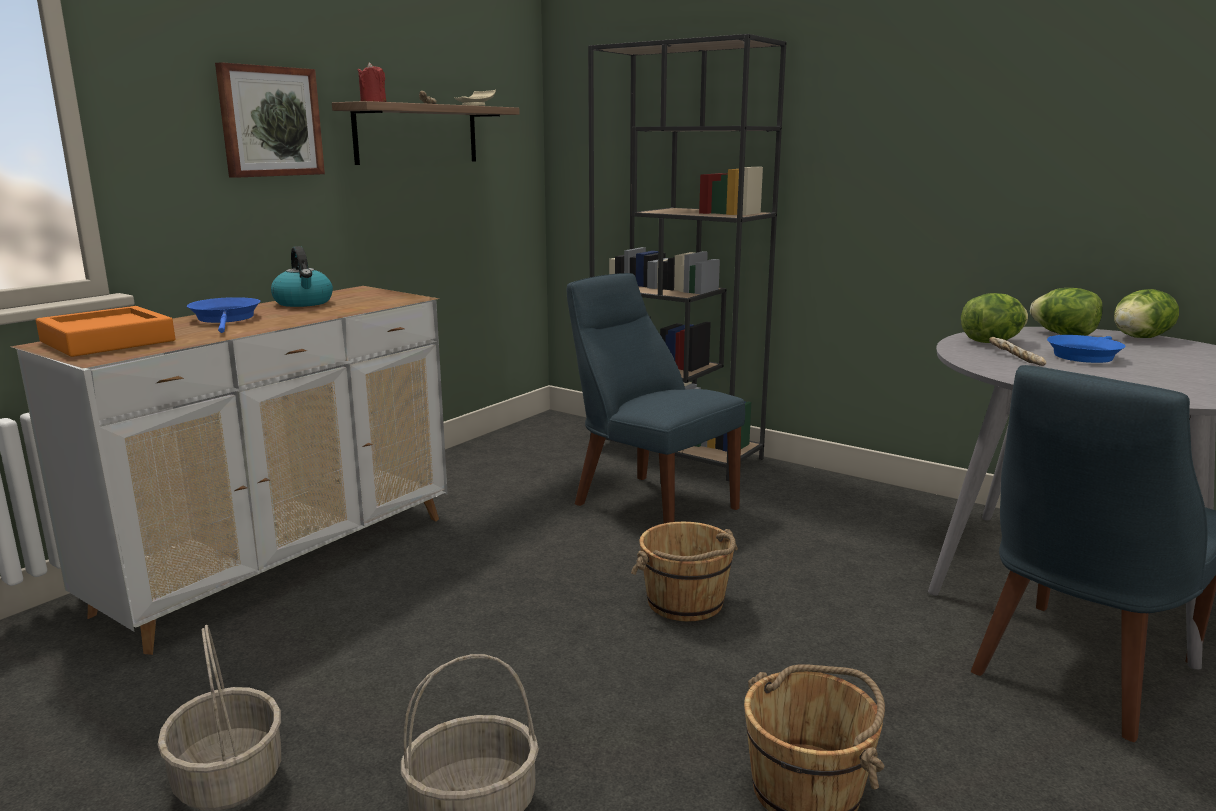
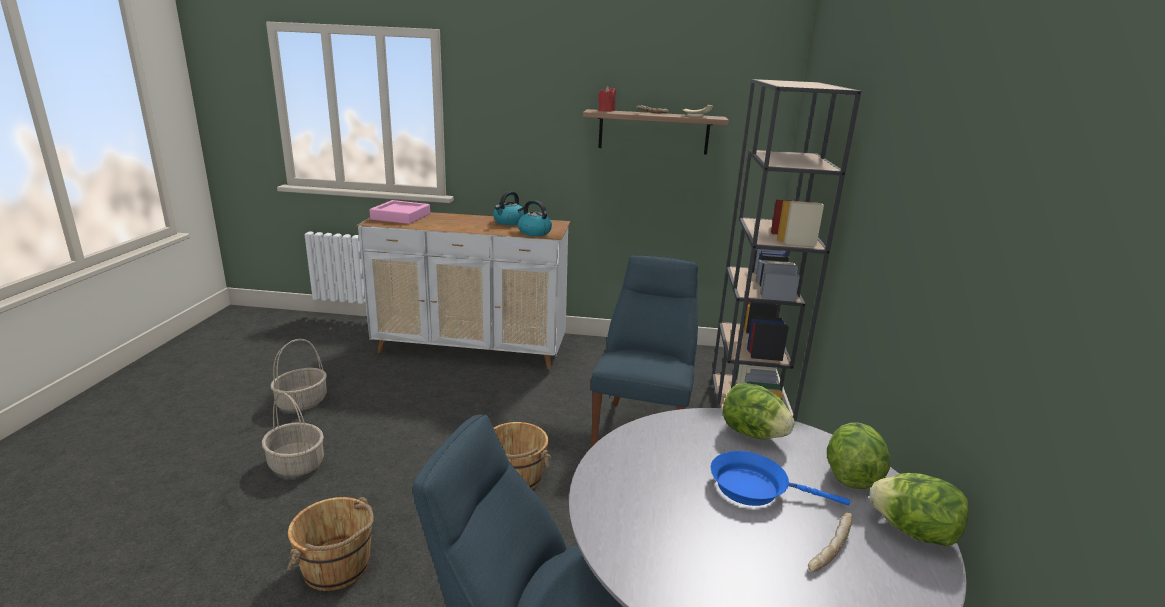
camera: 60 degrees right, 5 degrees up
(108, 341) = (400, 217): orange tray -> pink tray
(226, 319) = (459, 220): blue frying pan -> none
(270, 121) = (542, 119): picture -> none
(381, 301) = (534, 232): none -> kettle
(1015, 359) = (690, 448): bread -> bread (828, 549)

